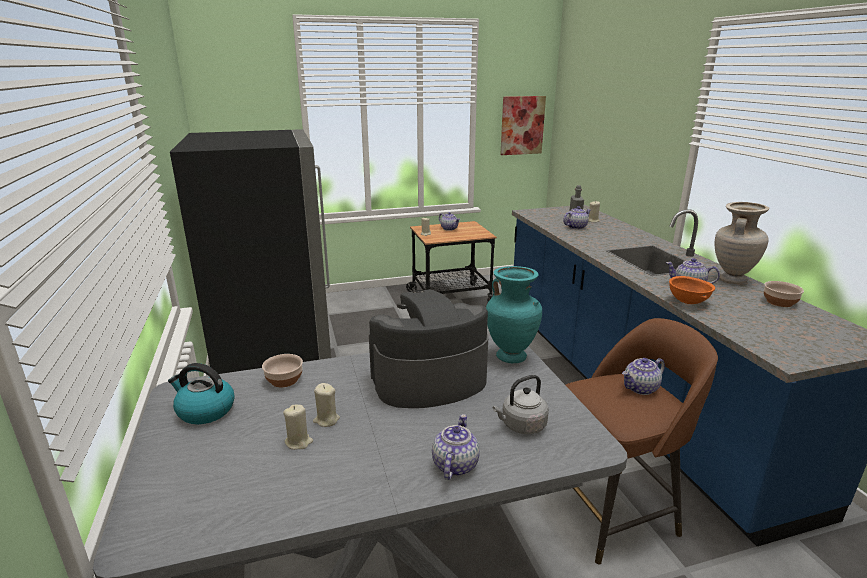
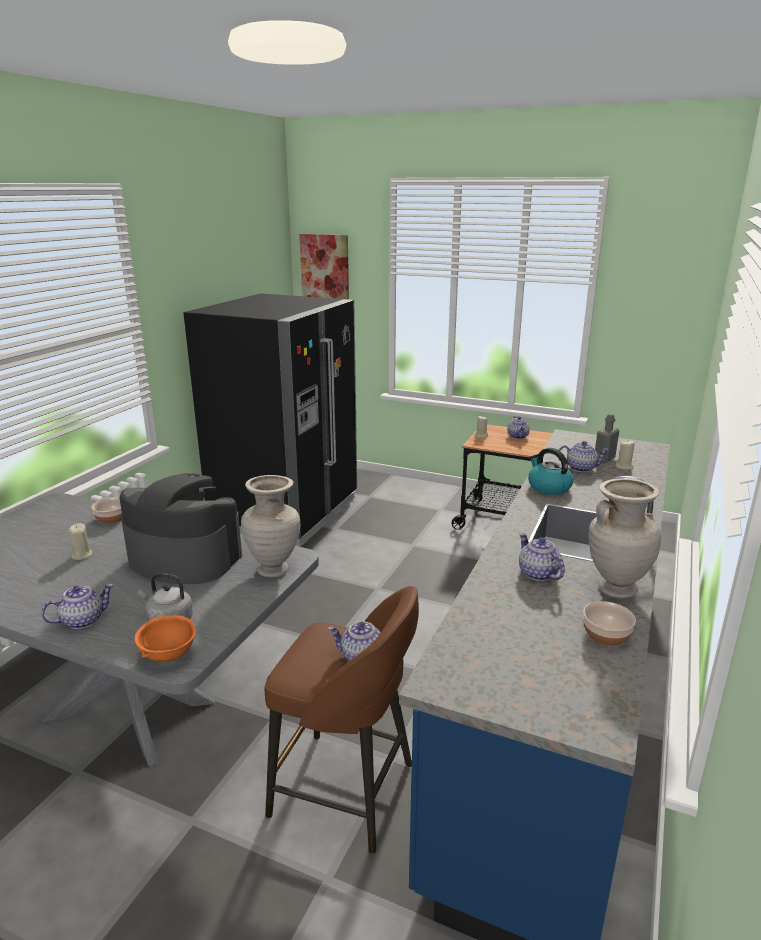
camera: 40 degrees right, 0 degrees up
(205, 411) = (44, 519): kettle -> kettle (548, 487)
(298, 442) = (45, 561): beige candle -> none
(511, 356) = (274, 570): turquoise vase -> beige vase
(522, 125) = (664, 320): picture -> picture (325, 268)
(688, 302) = (489, 587): orange bowl -> orange bowl (169, 656)

